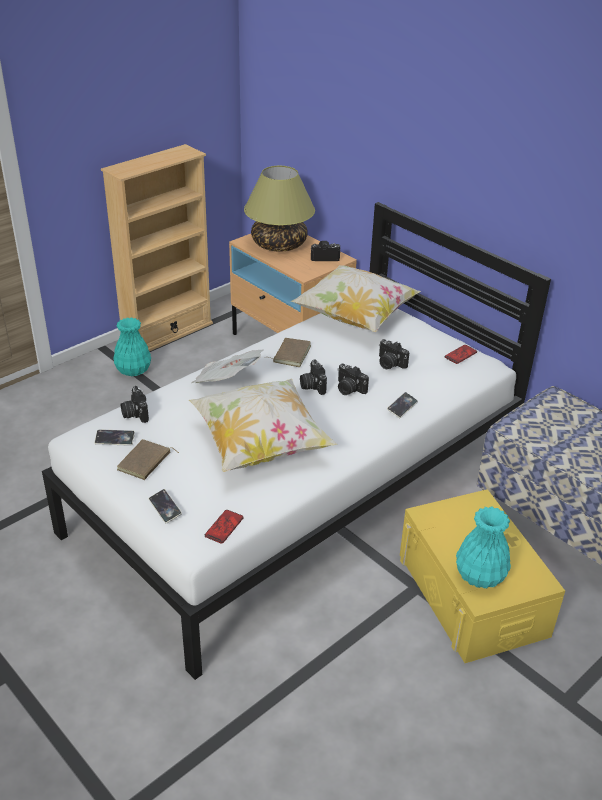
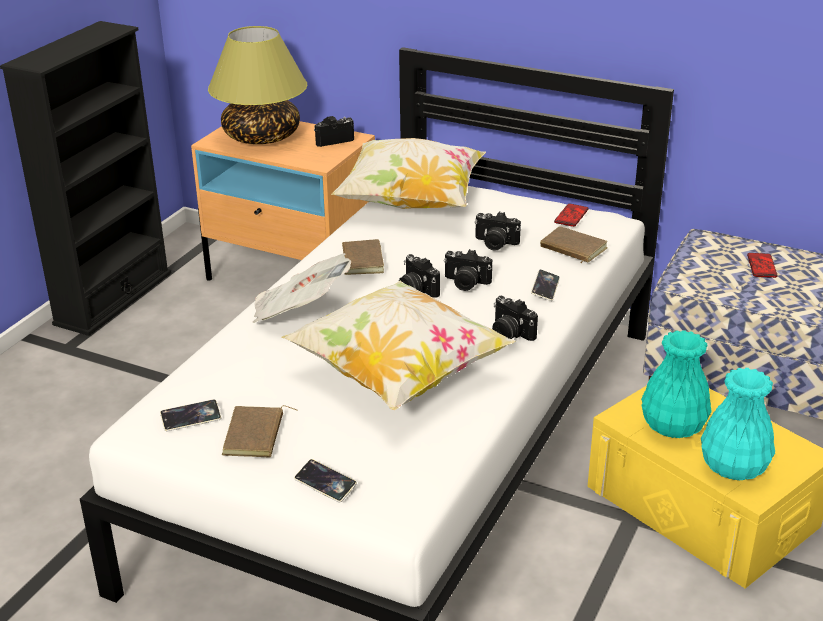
camera: 20 degrees left, 5 degrees down
(133, 371) = (92, 356): turquoise vase -> turquoise vase (673, 427)
(134, 413) = (197, 379): camera -> camera (509, 333)
(167, 333) = (113, 298): beige bookcase -> black bookcase
(224, 527) = (422, 485): phone -> phone (761, 266)
(441, 381) = (572, 249): none -> brown book

